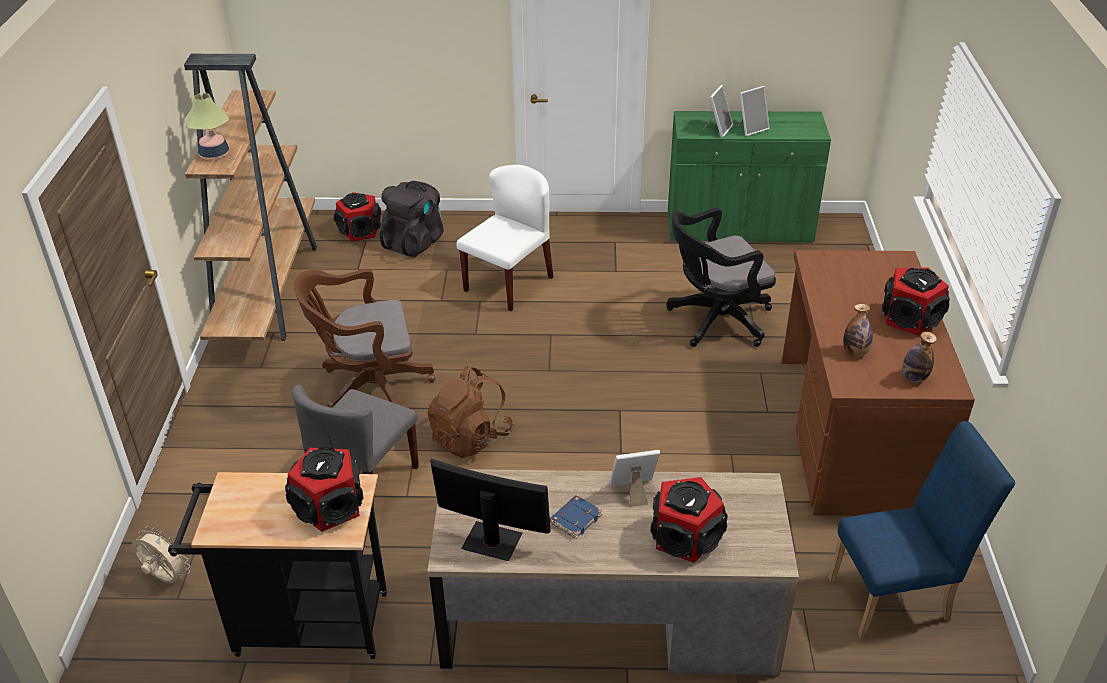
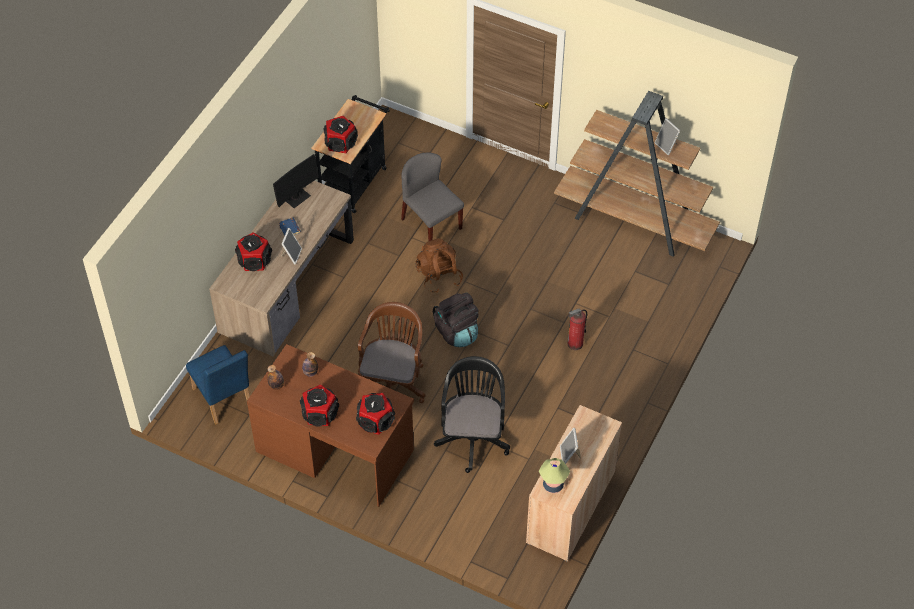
camera: 115 degrees right, 15 degrees up
(165, 578) = (413, 140): beige fan -> none
(214, 154) = (613, 125): table lamp -> table lamp (553, 485)
(360, 231) = (682, 284): speaker -> speaker (375, 421)
(369, 388) = (507, 245): brown office chair -> brown office chair (392, 381)
(415, 242) = (652, 310): black backpack -> black backpack (456, 332)
(508, 283) = (575, 344): white chair -> fire extinguisher
(718, 129) = (579, 434): picture frame -> picture frame (667, 146)
(739, 228) = (570, 507): green cabinet -> beige cabinet
(897, 598) = (224, 401): blue chair -> blue chair turned 45 degrees counterclockwise

